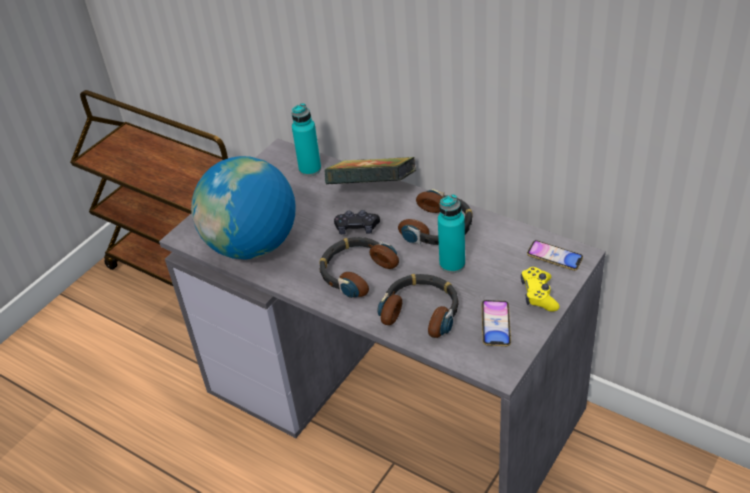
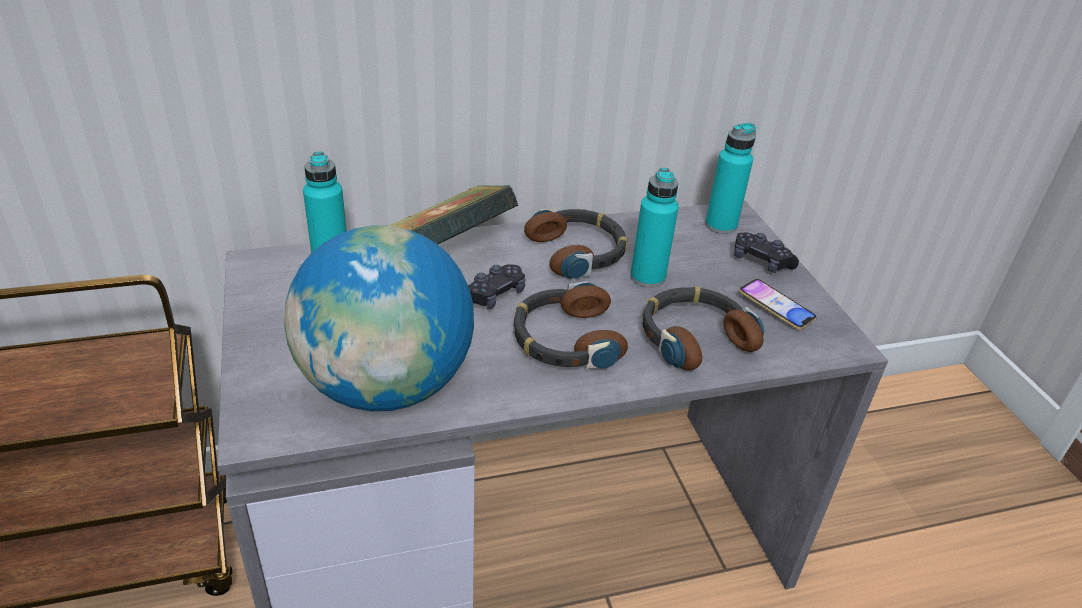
camera: 55 degrees left, 5 degrees down
(538, 295) = (761, 261): yellow game controller -> black game controller
(554, 258) = (720, 225): phone -> turquoise bottle

